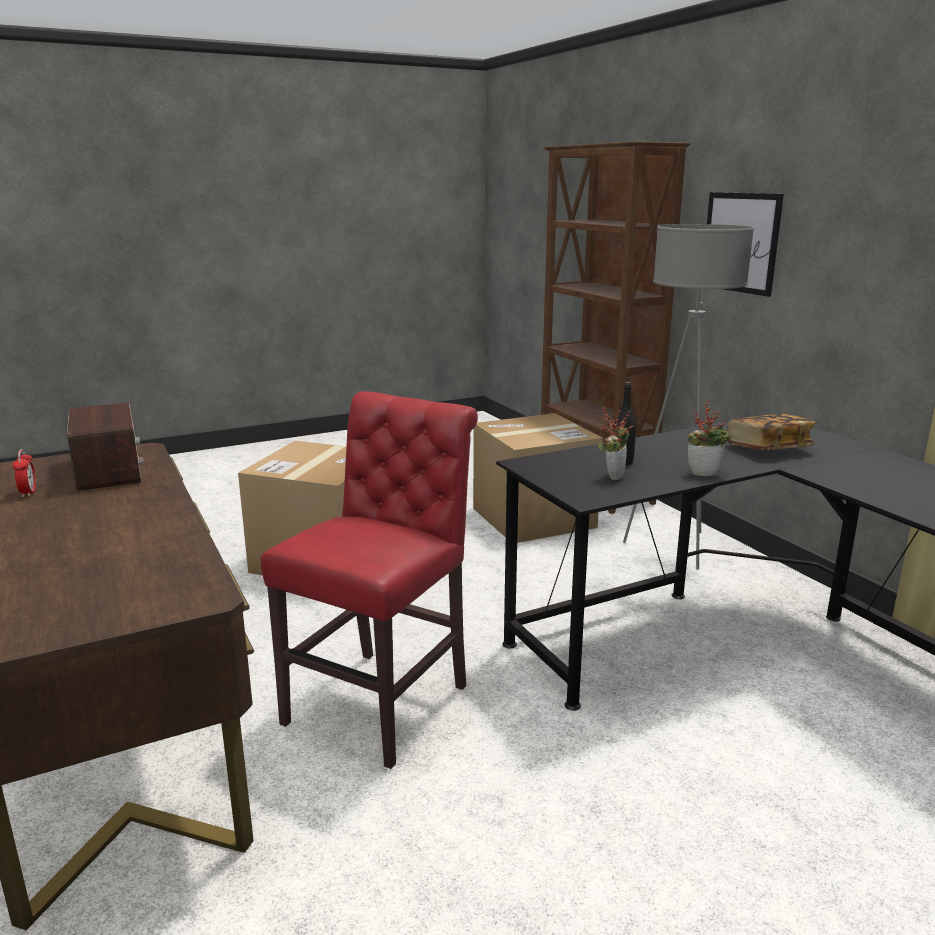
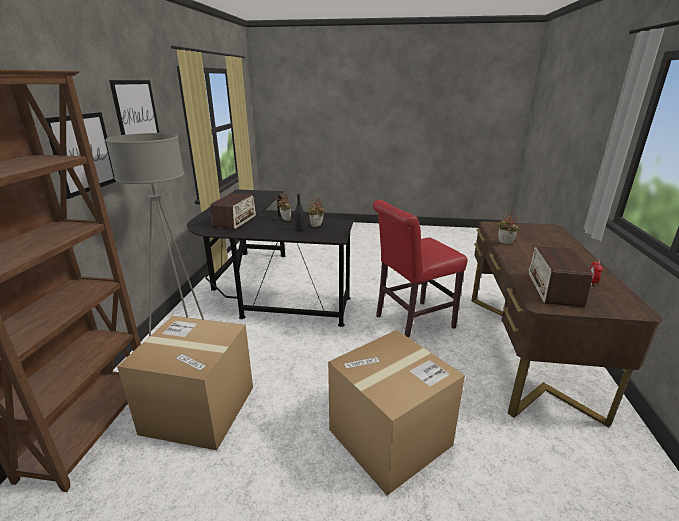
camera: 145 degrees left, 5 degrees up
(171, 536) = (504, 243): none -> potted plant
(768, 449) = (235, 221): book -> radio
(858, 205) = (136, 113): none -> picture

